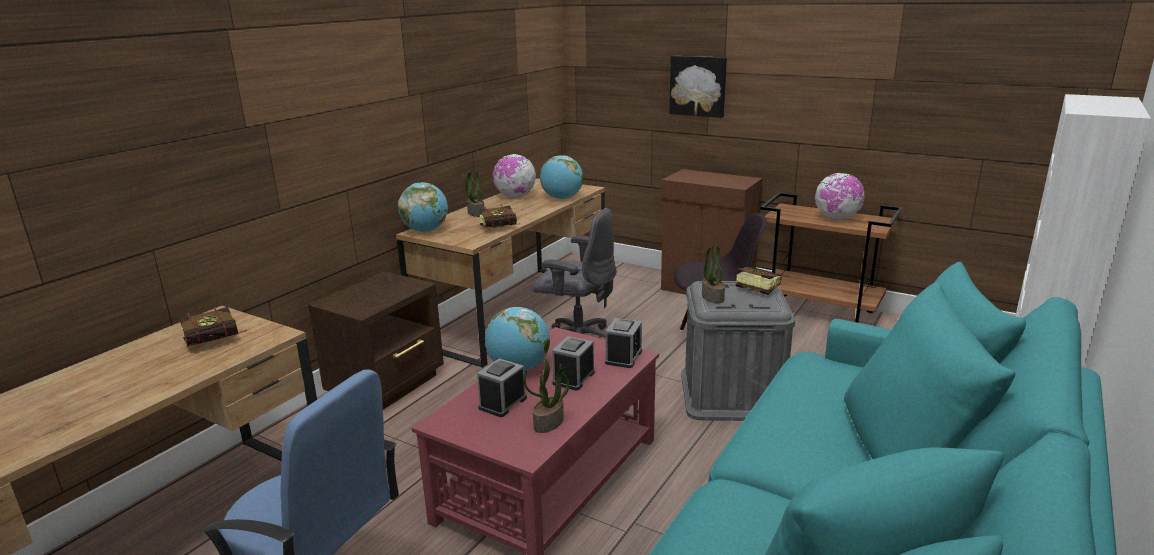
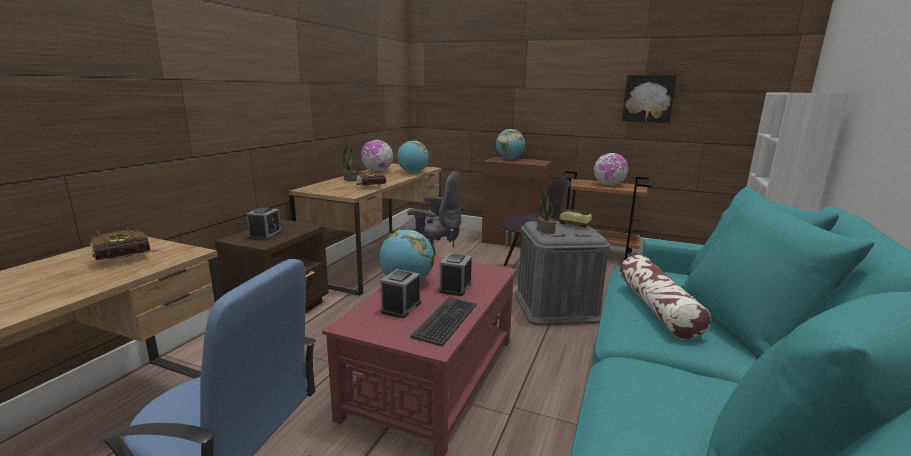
camera: 10 degrees left, 5 degrees down
(425, 230) = (312, 188): globe -> globe (509, 159)
(549, 423) = (446, 321): potted plant -> keyboard
(623, 357) = (490, 272): alarm clock -> alarm clock (265, 235)
(698, 86) = (506, 97): picture -> picture (648, 98)
(806, 420) = (657, 308): none -> pillow

